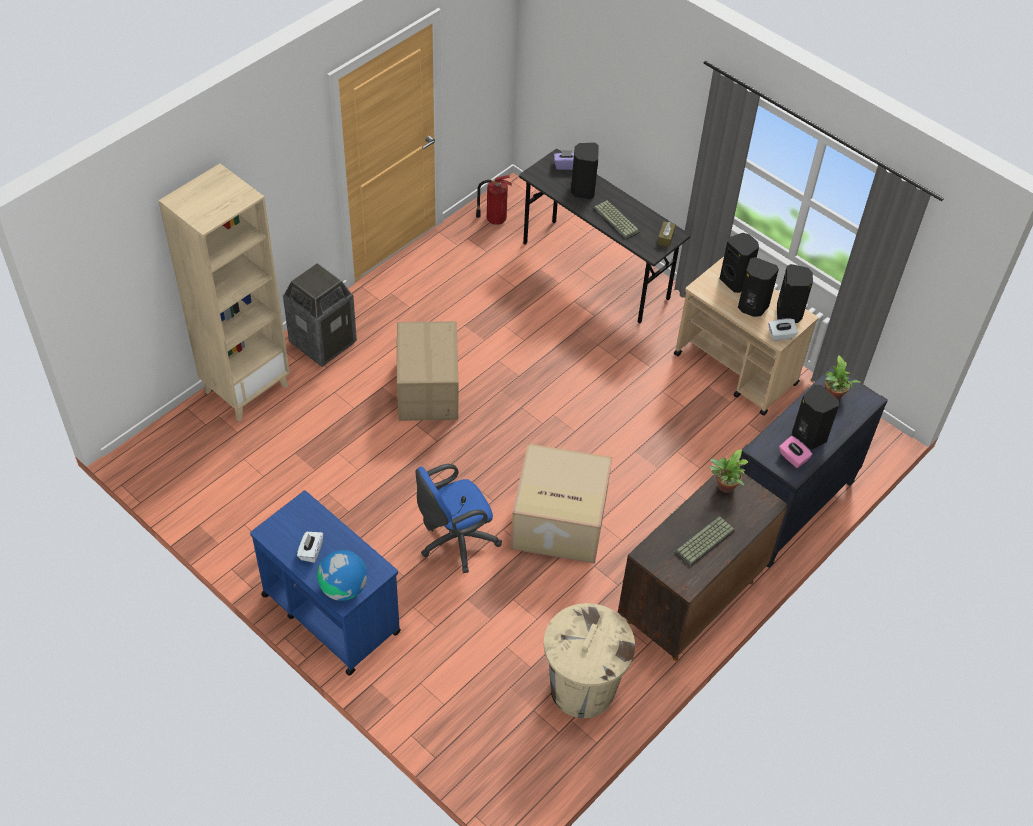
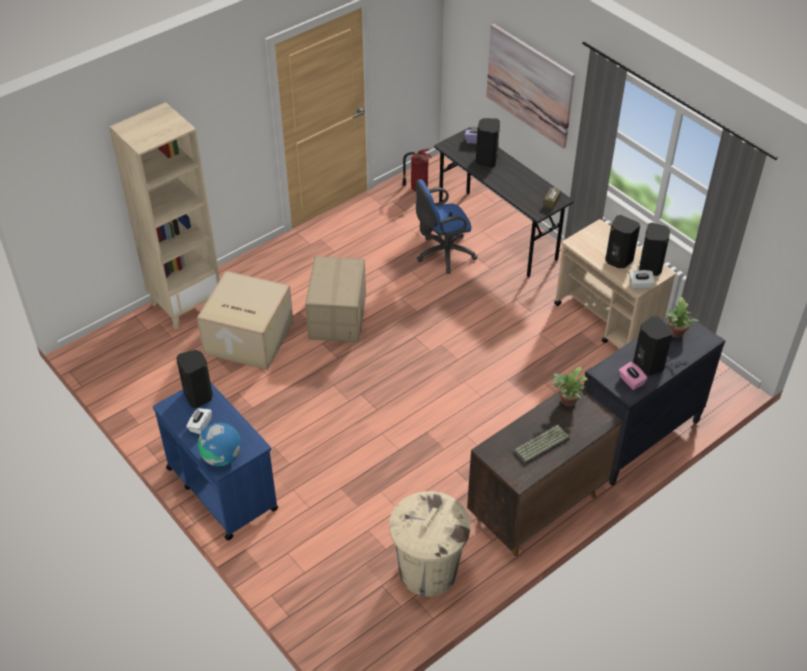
camera: 10 degrees right, 5 degrees down
(323, 342) = (257, 273): trash can -> none
(455, 541) = (338, 439): blue office chair -> blue office chair (442, 254)
(557, 522) = (430, 431): cardboard box -> cardboard box (247, 338)
(617, 220) = (511, 185): keyboard -> none
(632, 103) = (530, 85): none -> picture
(735, 281) = (607, 239): black speaker -> black speaker (199, 396)

